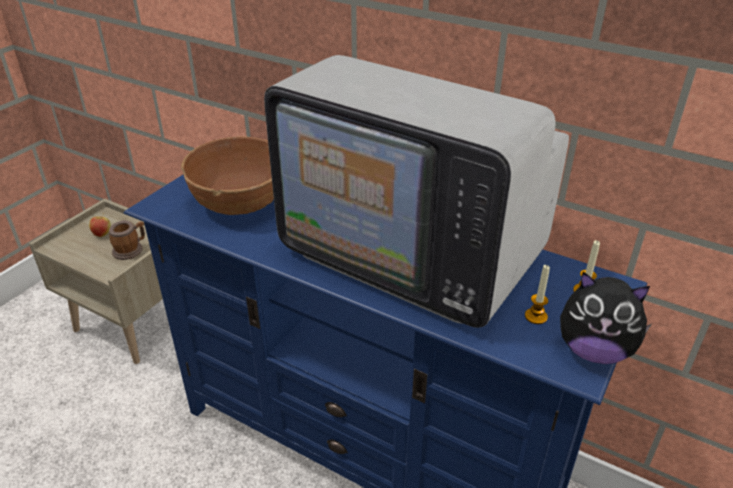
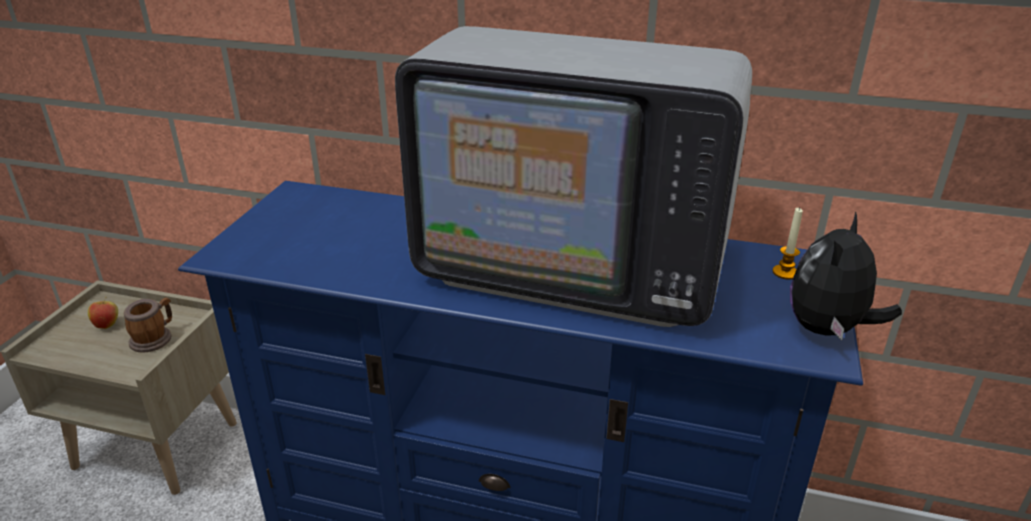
camera: 15 degrees left, 5 degrees down
(240, 202) = (335, 236): brown bowl -> none
(536, 316) = (748, 306): candle -> none
(594, 350) = (828, 330): plush toy -> plush toy turned 120 degrees clockwise

